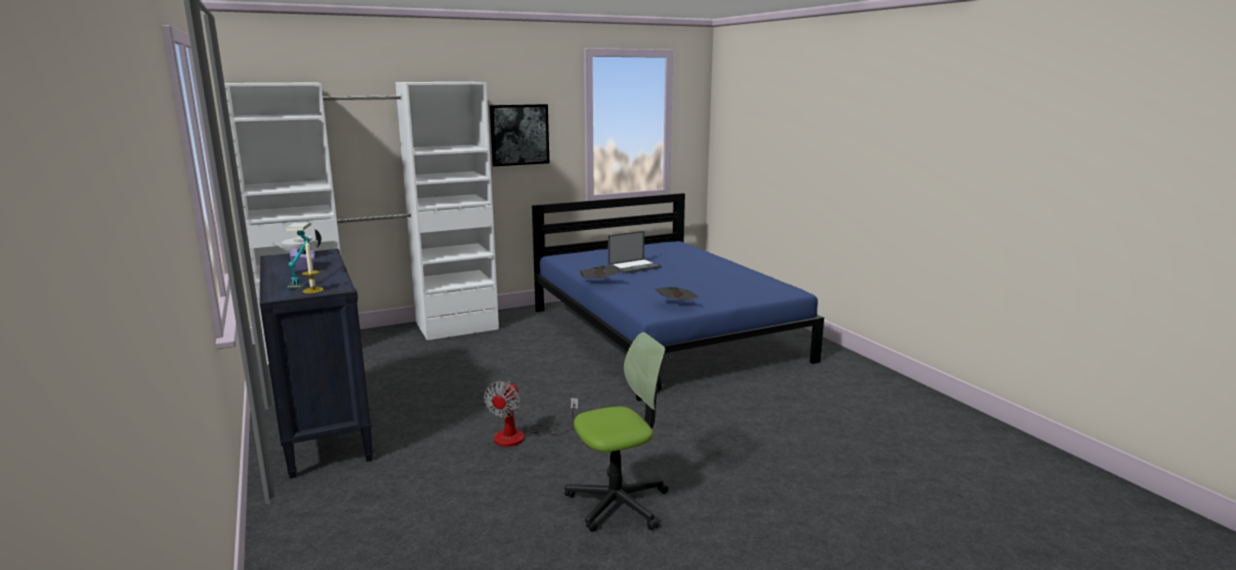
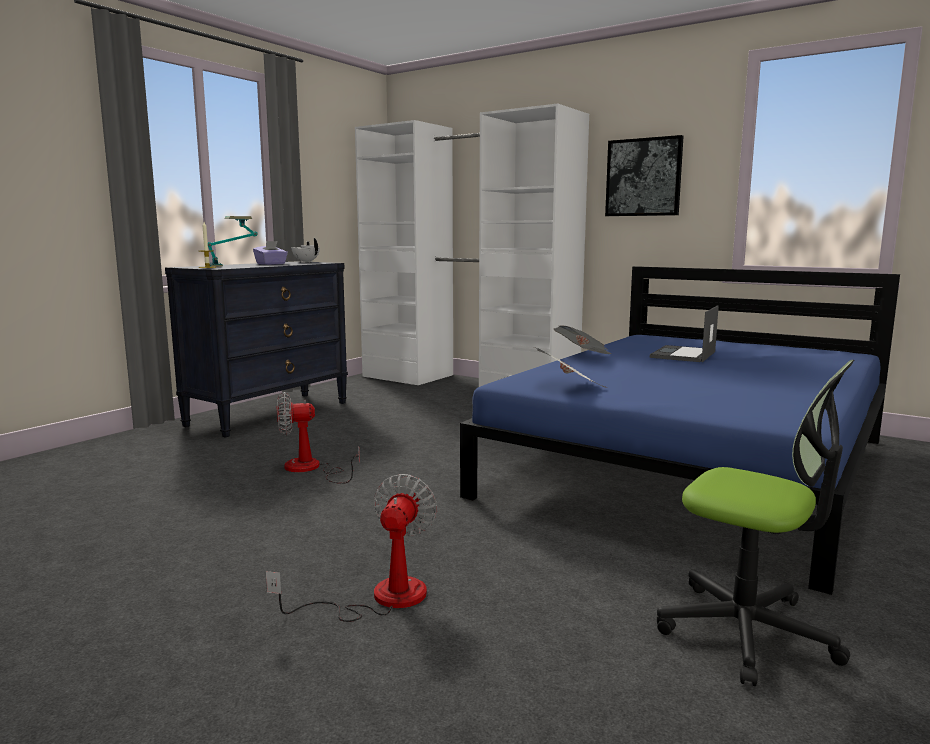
camera: 60 degrees right, 5 degrees down
(618, 503) = (188, 542): office chair -> office chair (747, 631)
(635, 266) = (683, 355): laptop -> laptop turned 90 degrees clockwise
(754, 453) = (380, 598): none -> fan

